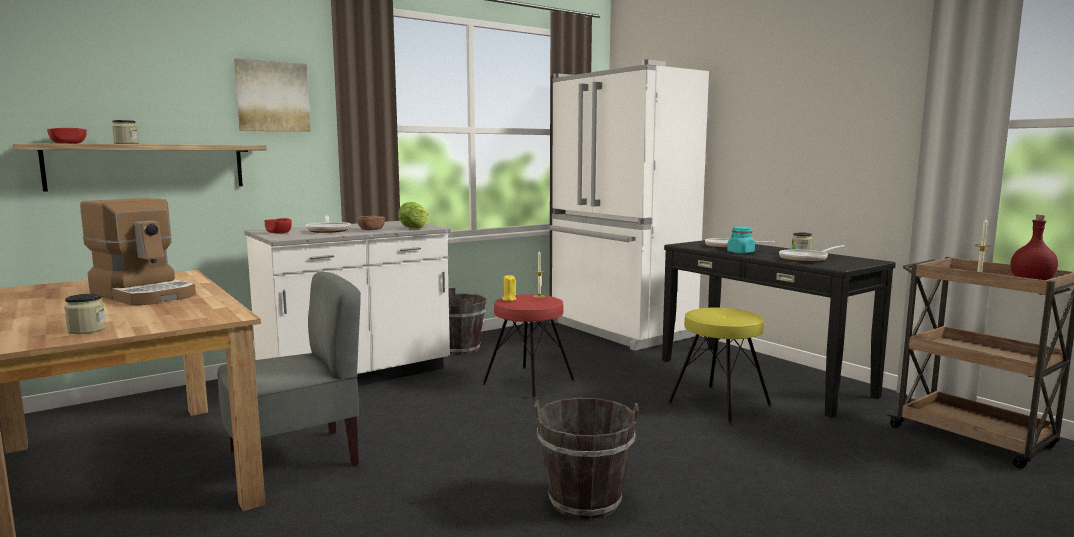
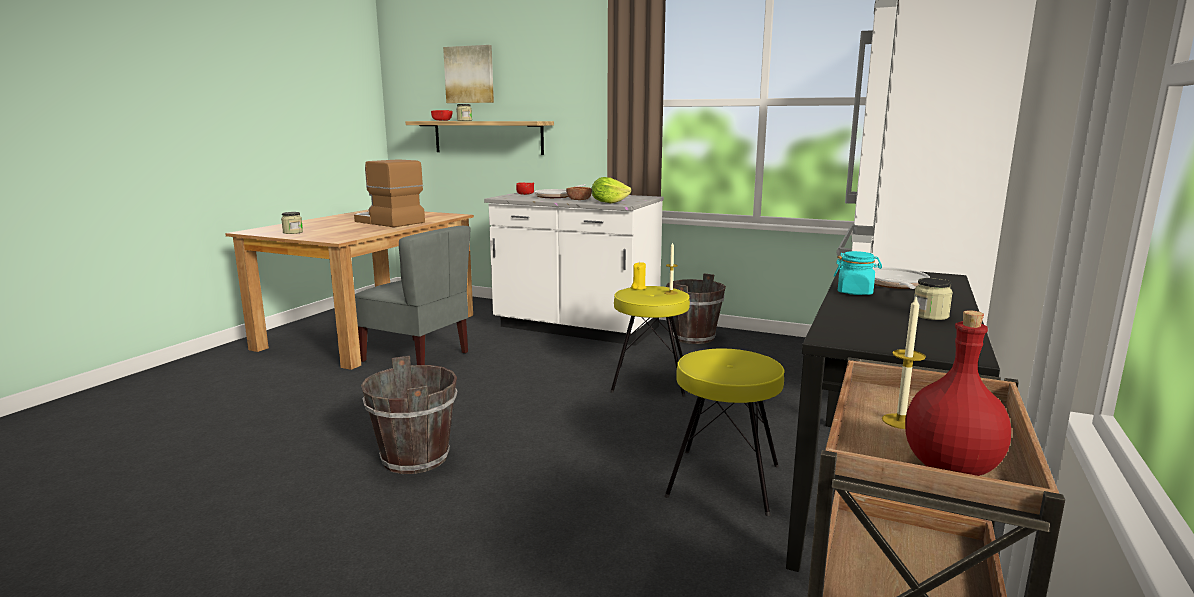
camera: 60 degrees right, 5 degrees up
(145, 294) = (388, 222): coffee machine -> coffee machine turned 120 degrees clockwise
(272, 96) = (568, 79): picture -> picture (469, 74)
(529, 382) = (649, 381): red stool -> yellow stool
(806, 259) = (874, 321): frying pan -> none

